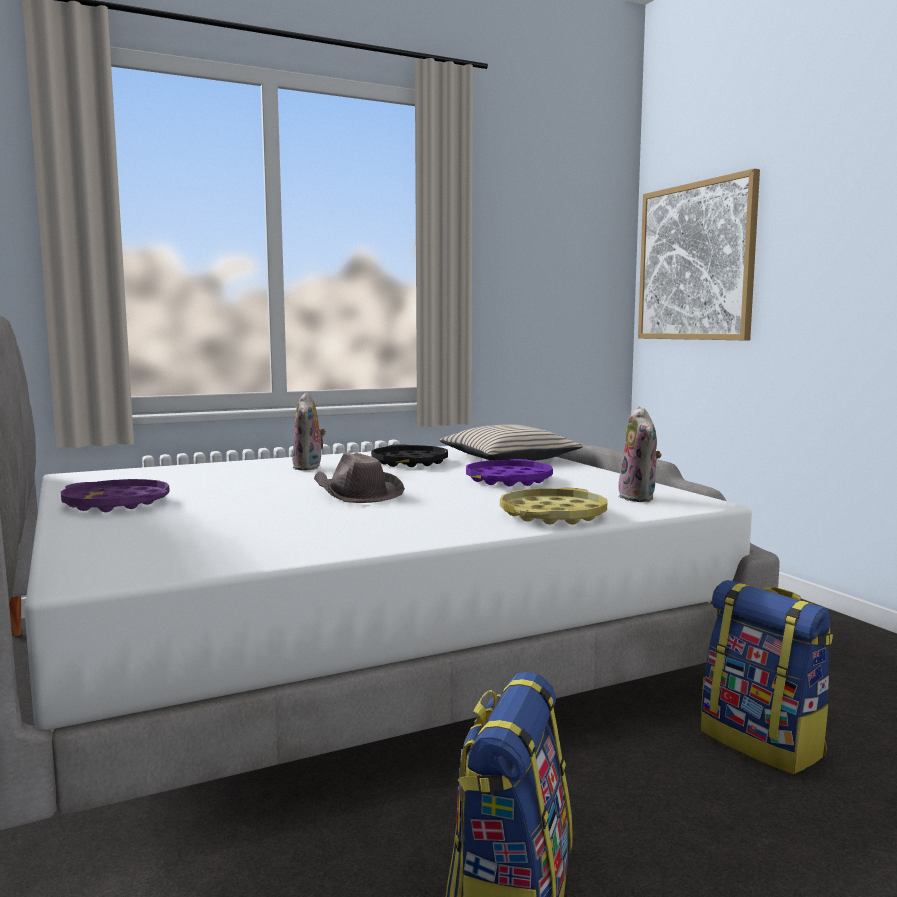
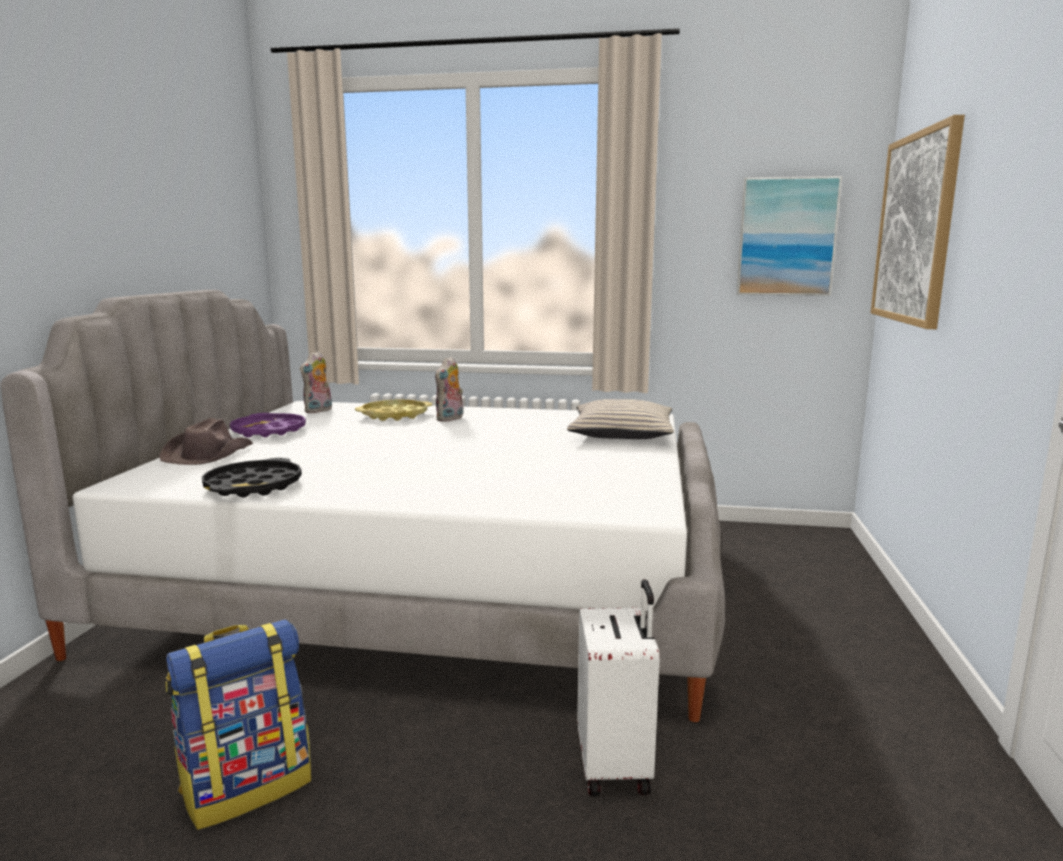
camera: 35 degrees right, 5 degrees up
(356, 494) = (413, 449): brown hat -> brown hat (208, 454)
(410, 462) = (532, 425): black tray -> black tray (253, 486)
(509, 480) = (555, 456): purple tray -> none
(553, 515) = (487, 497): yellow tray -> yellow tray (394, 415)
(569, 270) = (786, 237): none -> picture
(640, 497) = (609, 496): plush toy -> plush toy (318, 411)
(763, 743) = (616, 765): backpack -> white suitcase

